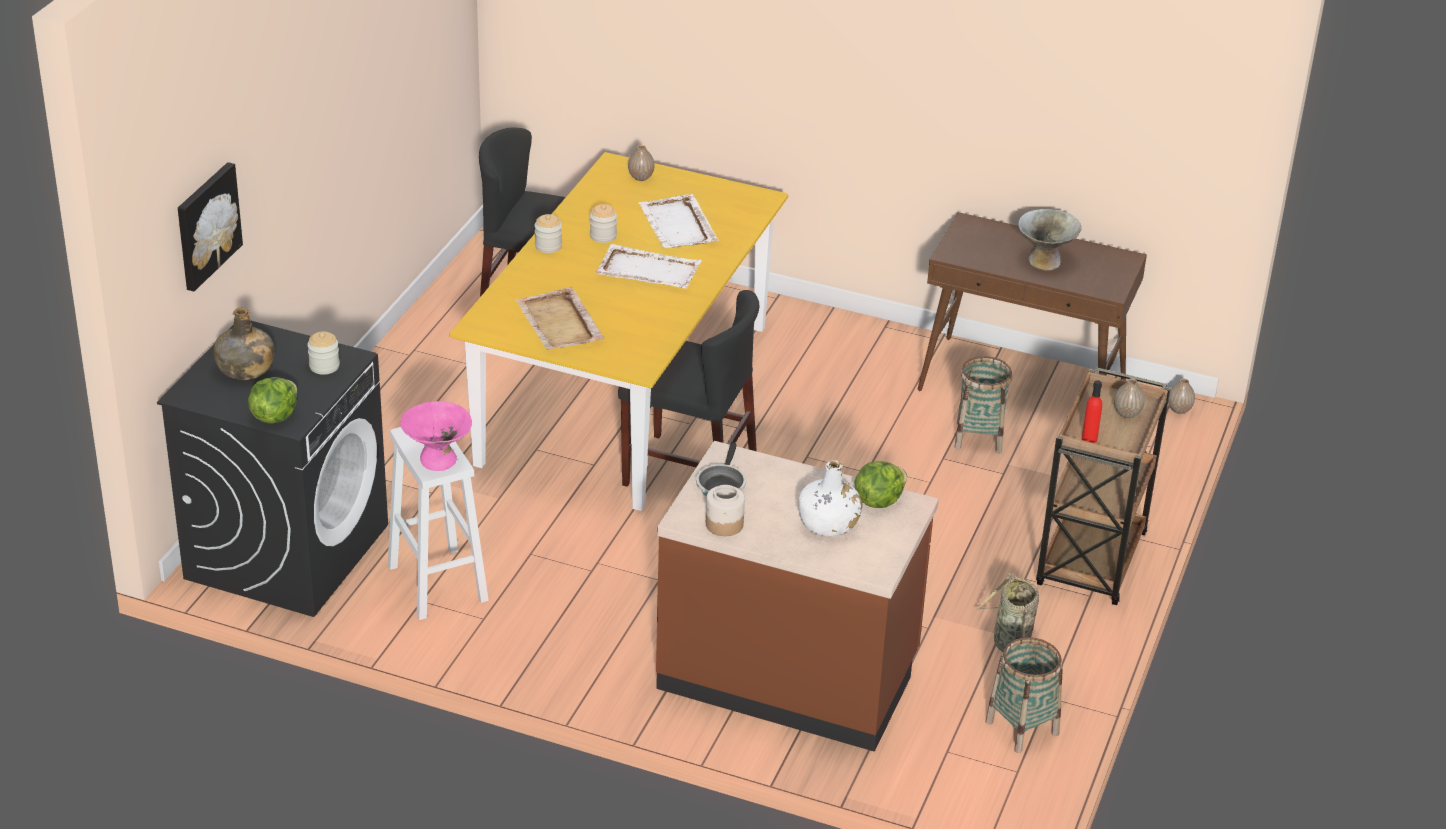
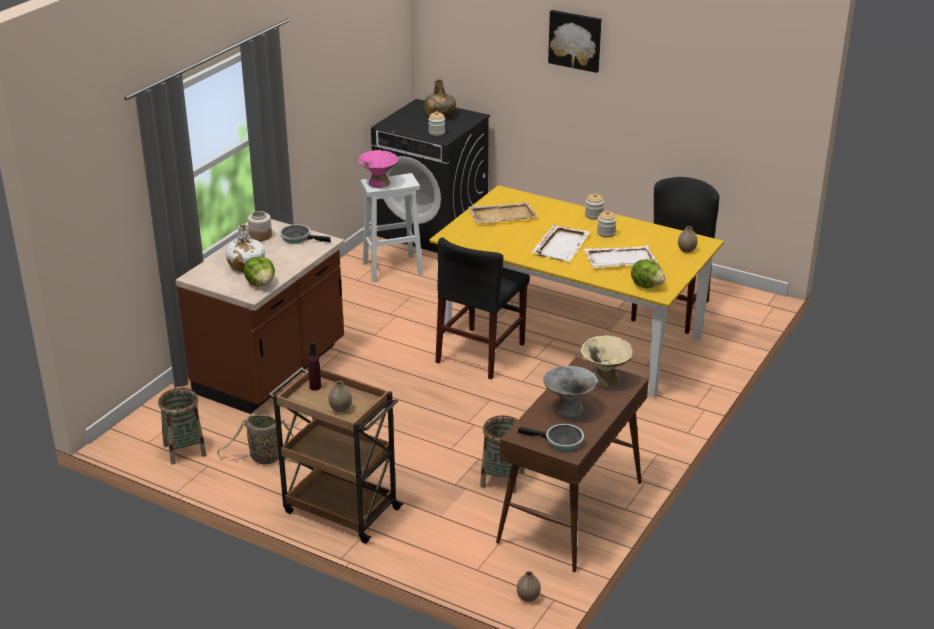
camera: 100 degrees right, 5 degrees down
(206, 225) = (479, 46): picture -> picture (575, 40)
(274, 416) = (394, 121): lettuce -> lettuce (647, 285)
(971, 238) = (605, 379): none -> beige bowl
(1089, 439) = (315, 387): red bottle -> purple bottle
(1109, 265) = (560, 441): none -> frying pan

